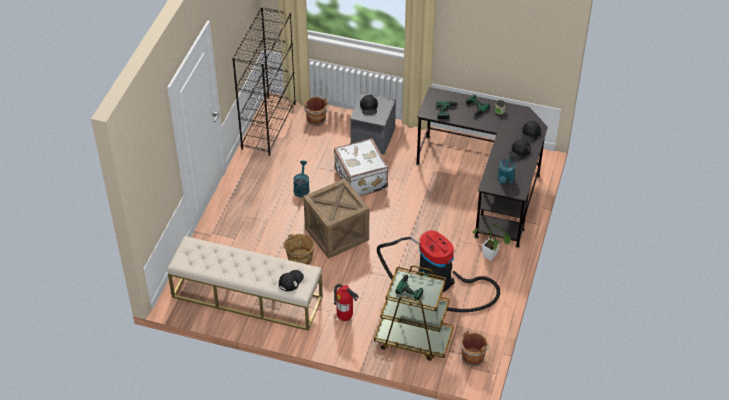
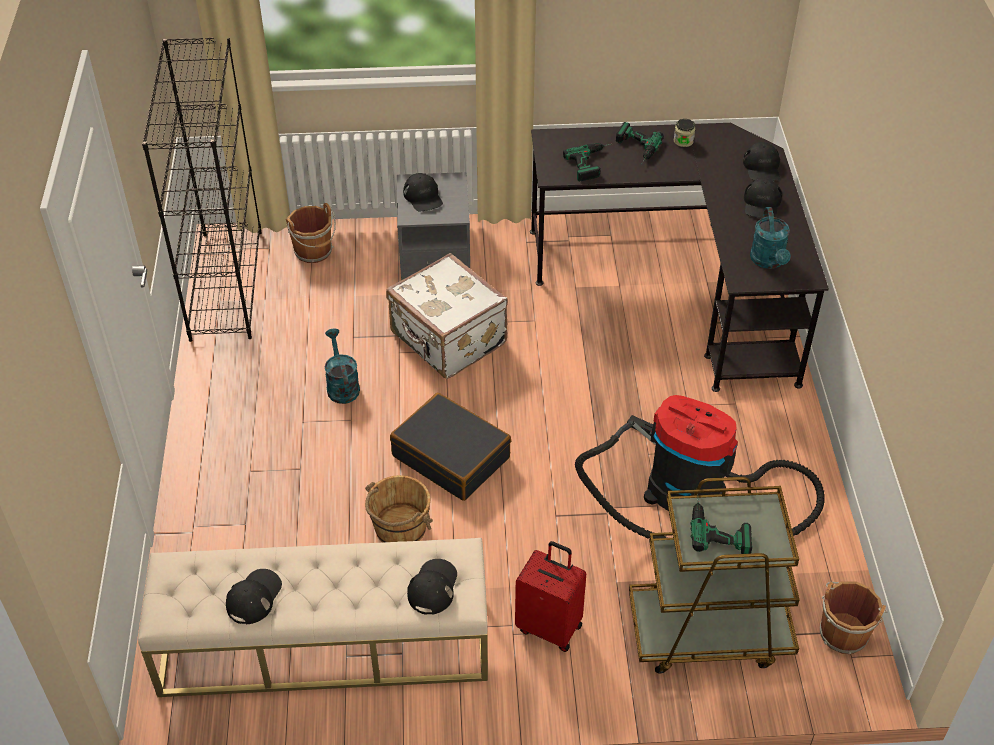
camera: 20 degrees left, 0 degrees up
(218, 264) = (254, 597): none -> black cap
(337, 234) = (451, 456): crate -> black suitcase
(345, 317) = (550, 627): fire extinguisher -> red suitcase
(491, 258) = (765, 420): potted plant -> none

